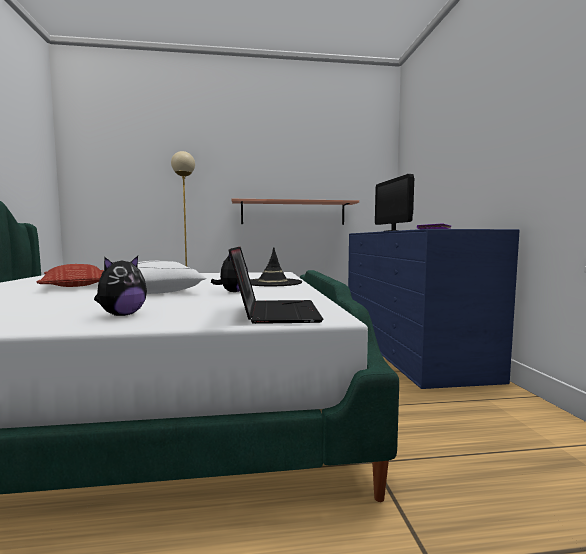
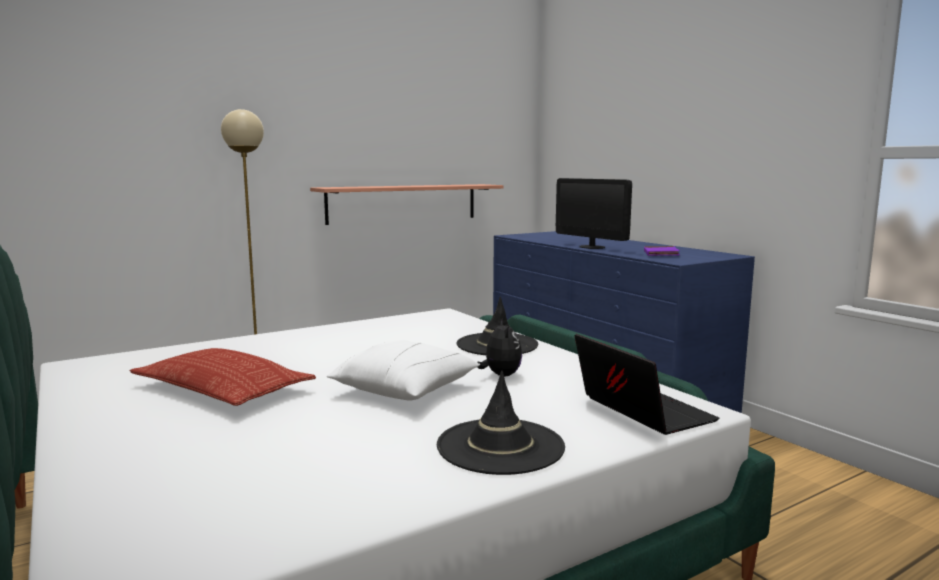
camera: 25 degrees left, 5 degrees up
(122, 315) = (500, 446): plush toy -> black hat

